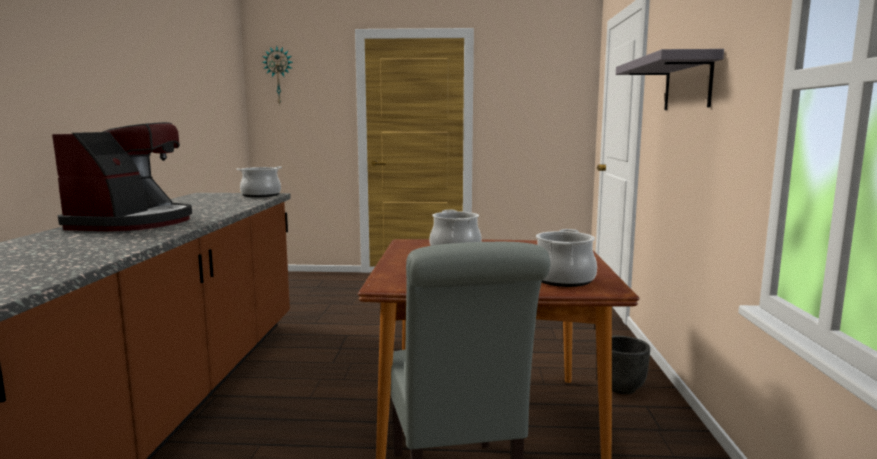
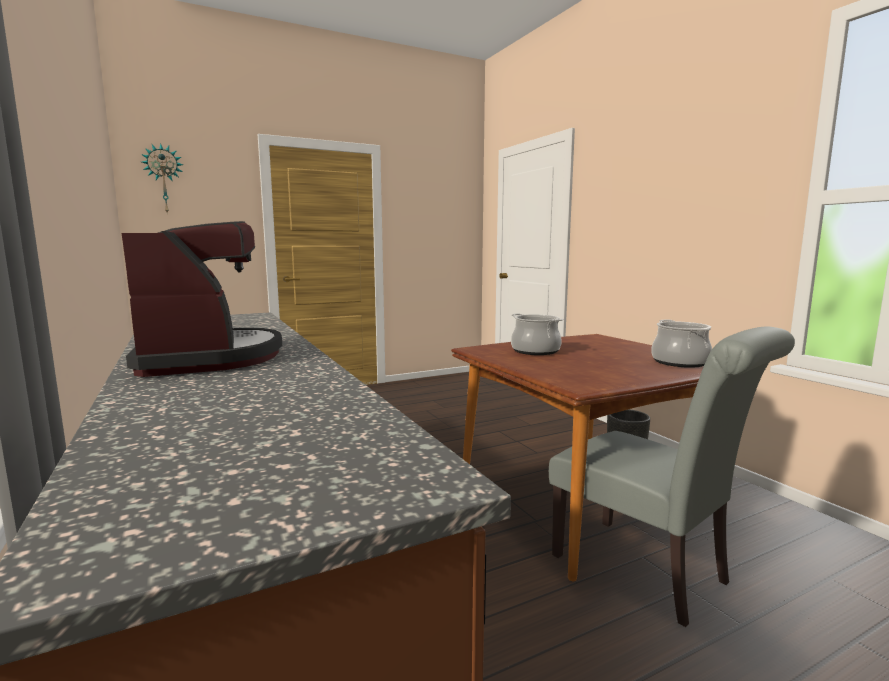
camera: 30 degrees left, 0 degrees up
(261, 195) = (248, 316): cooking pot -> none
(687, 84) = (653, 202): grey shelf -> none

